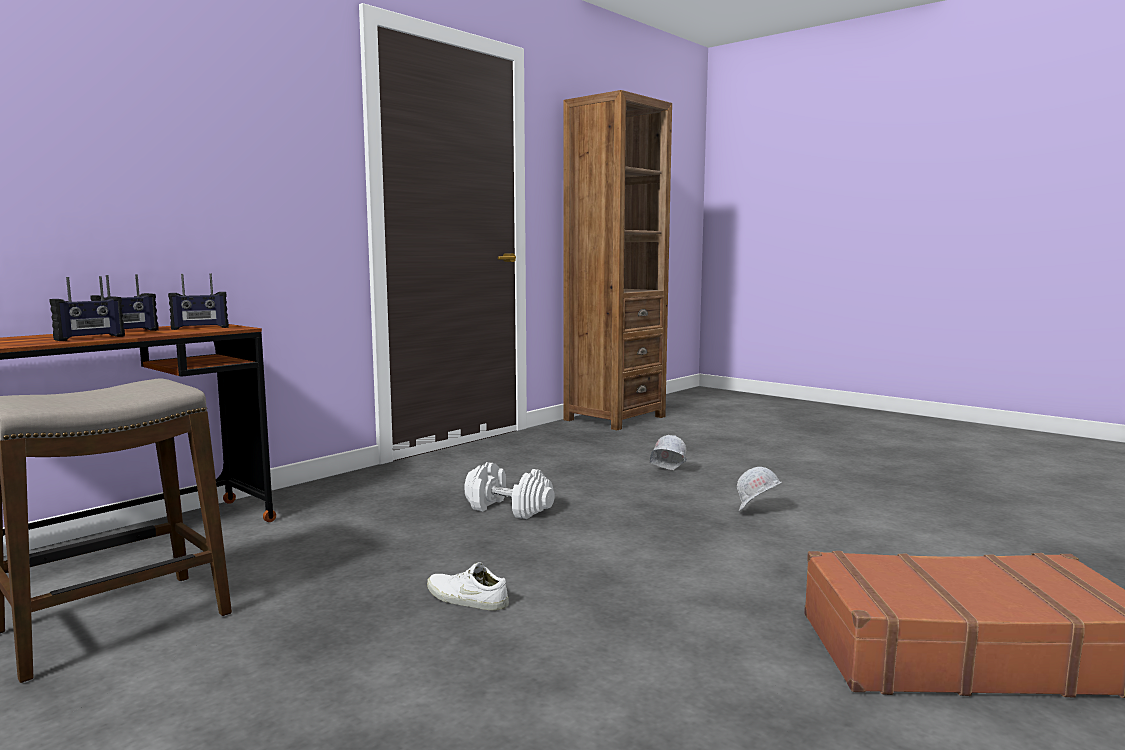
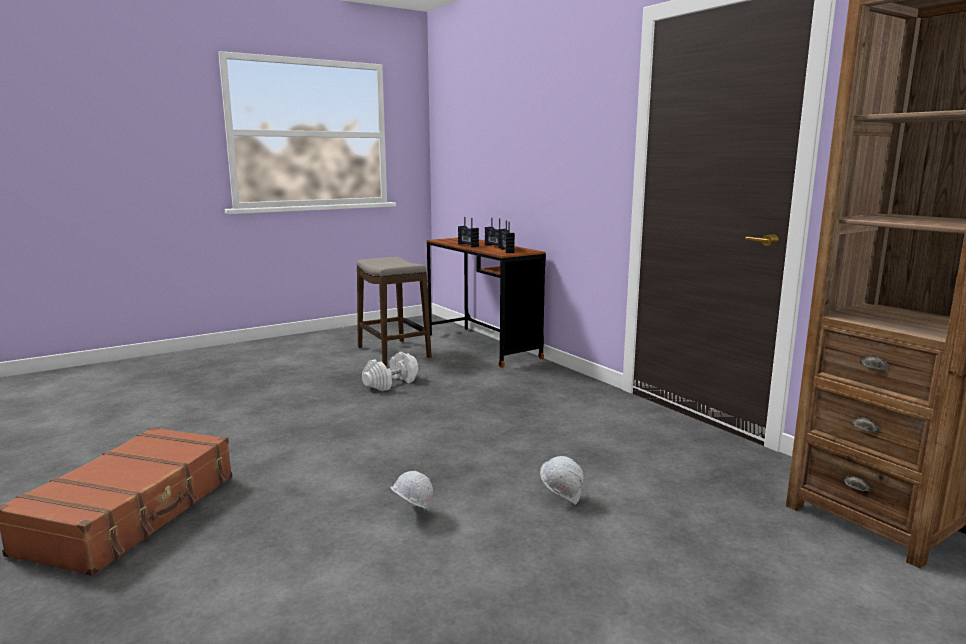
camera: 105 degrees right, 5 degrees up
(466, 599) = (354, 402): white shoe -> none
(509, 508) = (488, 421): white dumbbell -> white dumbbell (391, 383)

